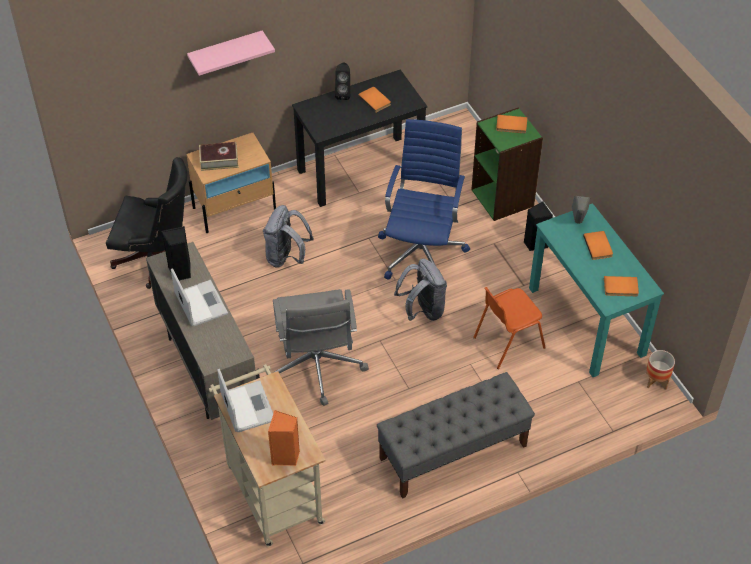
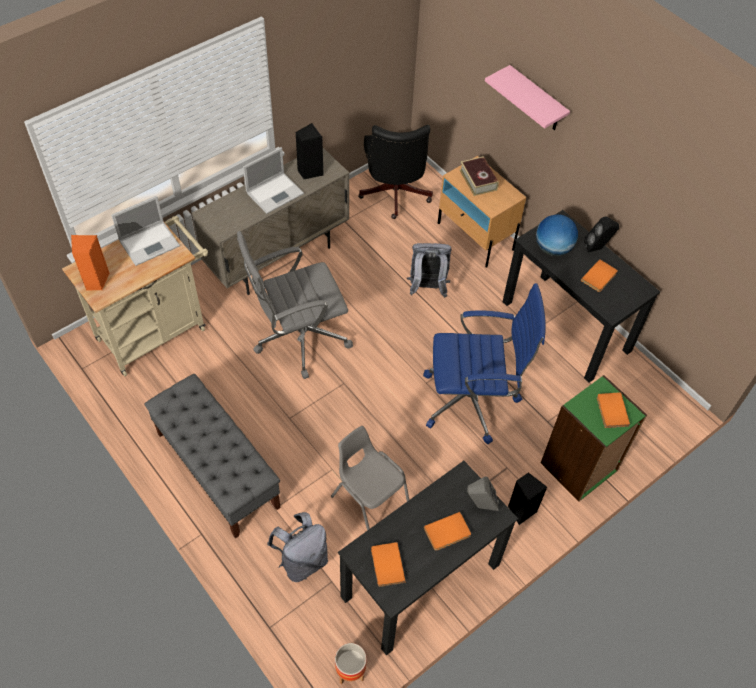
camera: 75 degrees right, 5 degrees up
(335, 121) = (552, 248): none -> globe
(422, 310) = (392, 414): grey backpack -> grey backpack (302, 560)
(507, 342) = (369, 501): orange chair -> grey chair
(587, 321) = (420, 581): turquoise desk -> black desk

